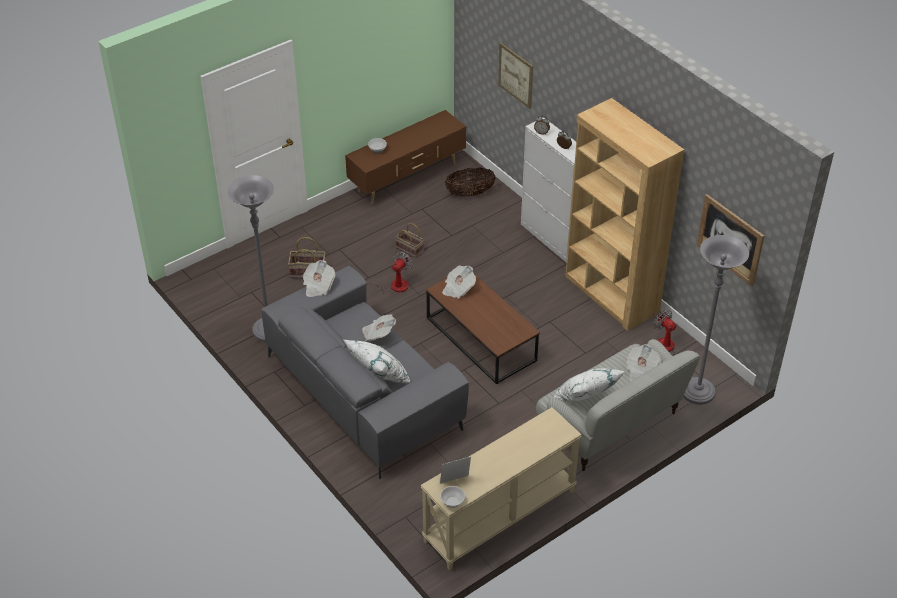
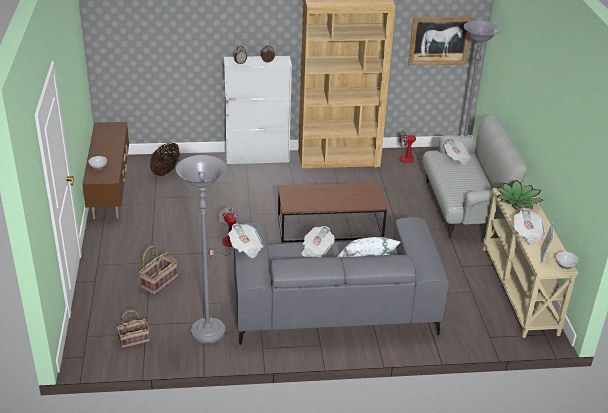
camera: 60 degrees left, 10 degrees down
(410, 249) = (194, 220): basket -> basket (134, 339)
(458, 288) = (297, 197): newspaper -> newspaper (528, 234)
(516, 75) = (178, 39): picture -> none
(543, 433) = (518, 201): none -> potted plant
(586, 400) = (467, 188): white pillow -> none

